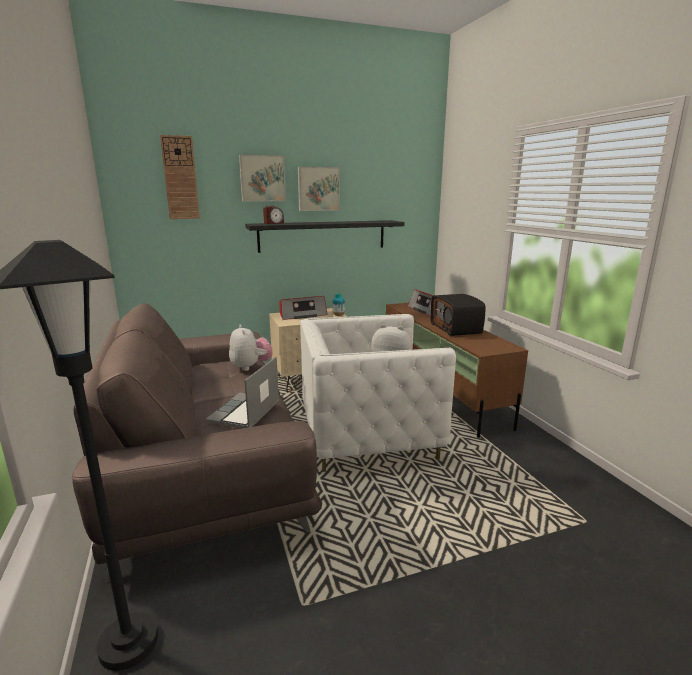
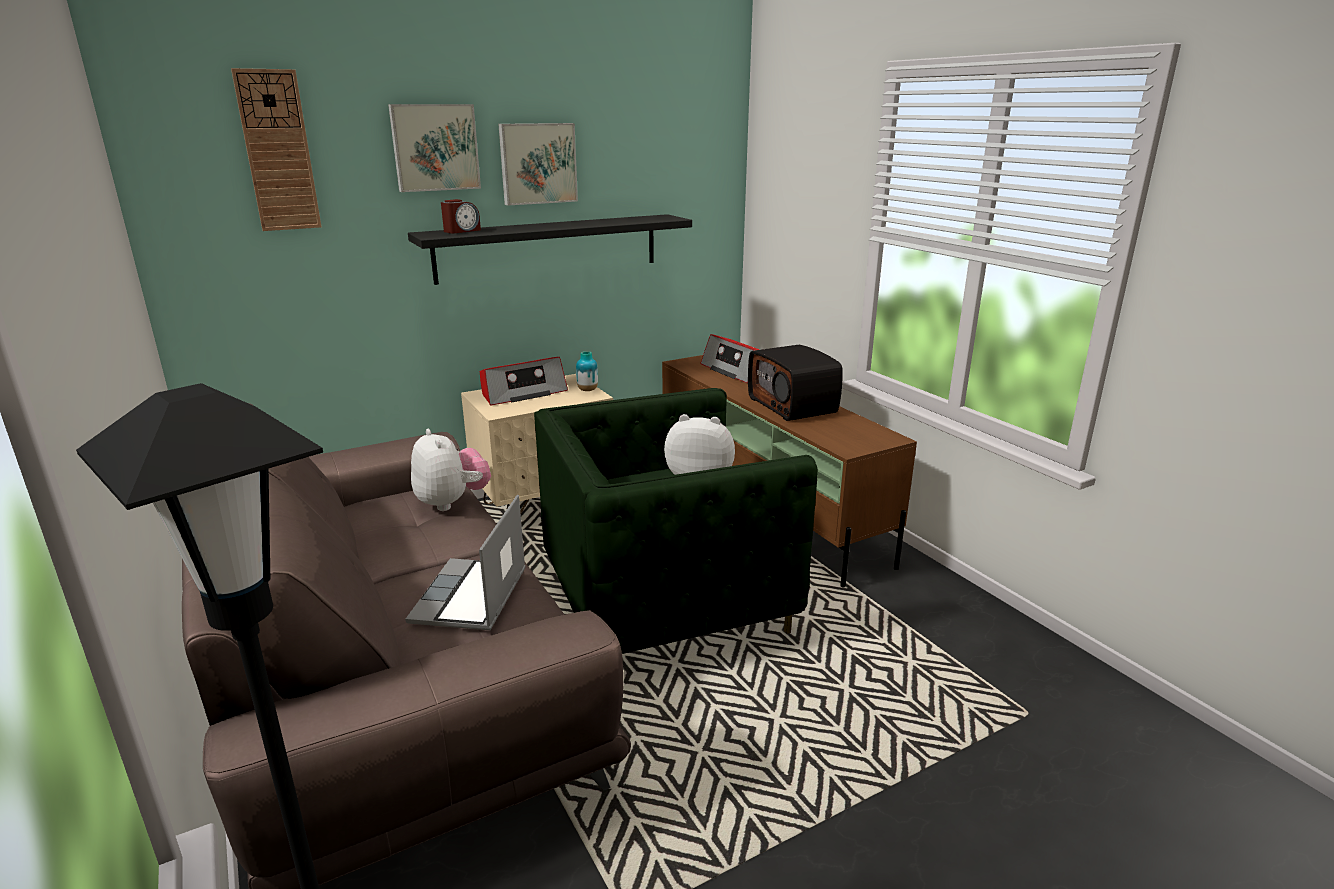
camera: 10 degrees left, 5 degrees up
(368, 434) = (665, 599): white armchair -> green armchair

